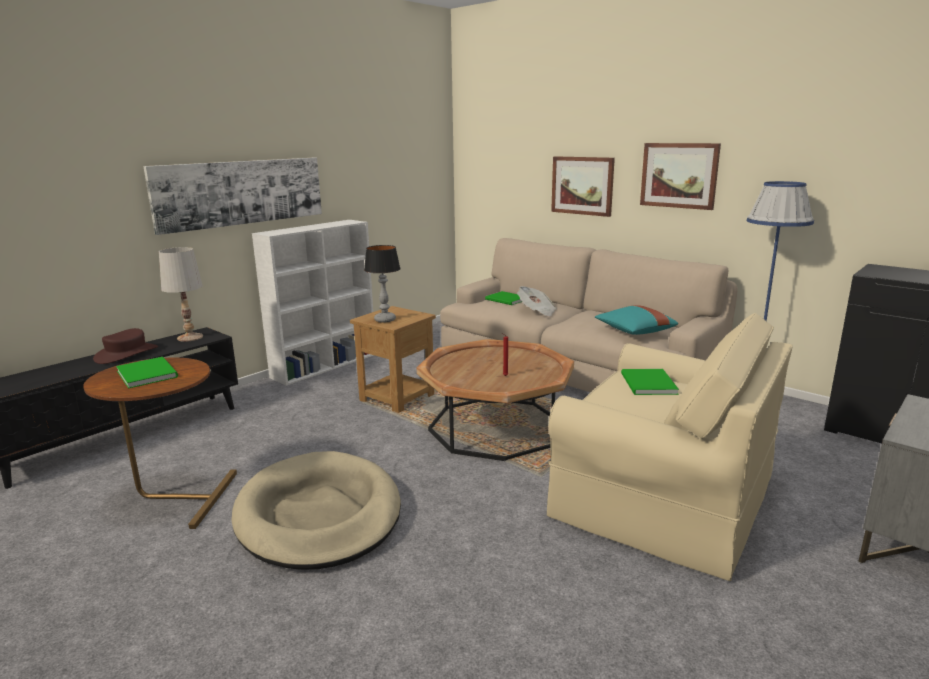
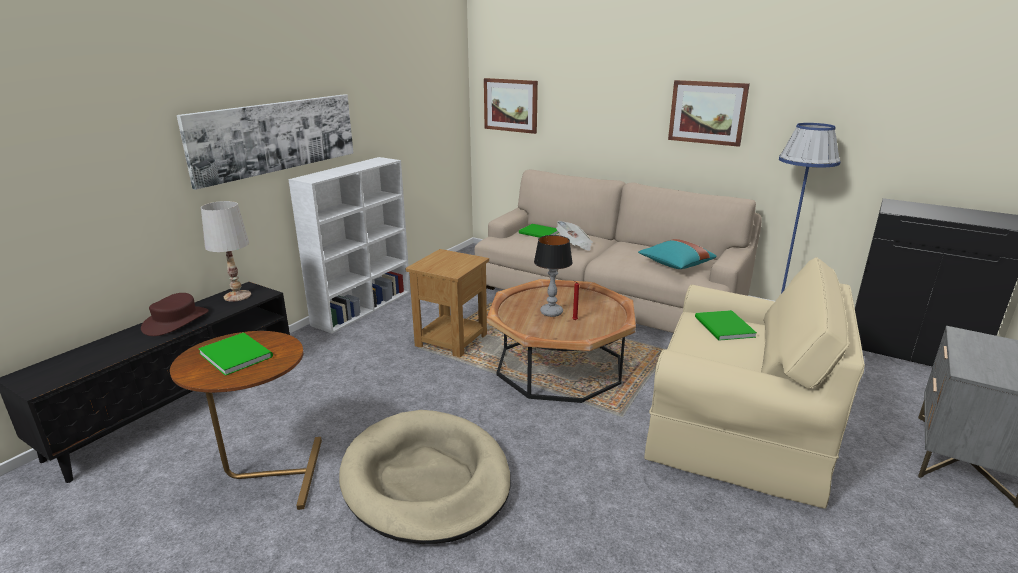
camera: 10 degrees left, 5 degrees up
(384, 320) = (441, 266): table lamp -> table lamp (551, 312)
(582, 185) = (608, 119): picture -> picture (511, 105)

